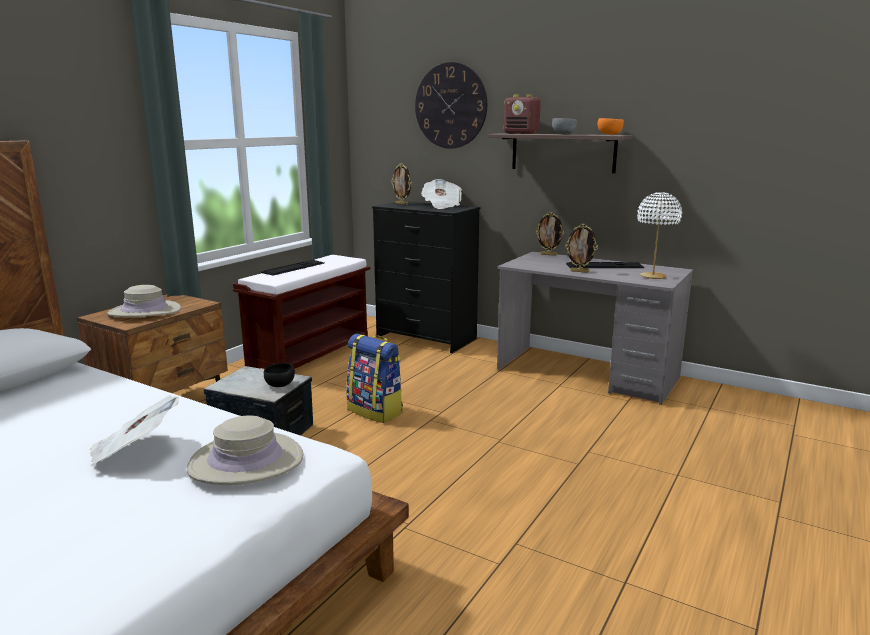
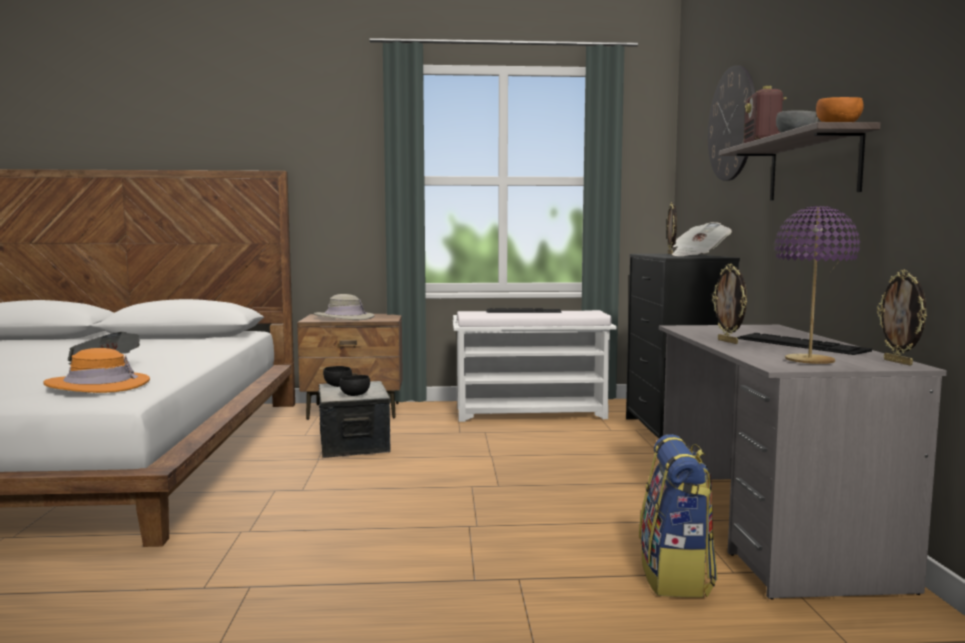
camera: 55 degrees right, 10 degrees down
(230, 383) = (338, 385): none -> black bowl
(246, 461) = (98, 385): beige hat -> orange hat
(311, 355) = (531, 413): brown bench -> white bench
(376, 411) = (454, 463): backpack -> backpack (676, 576)
(548, 254) = (781, 328): picture frame -> picture frame (899, 362)
(652, 276) = (809, 361): white table lamp -> purple table lamp

